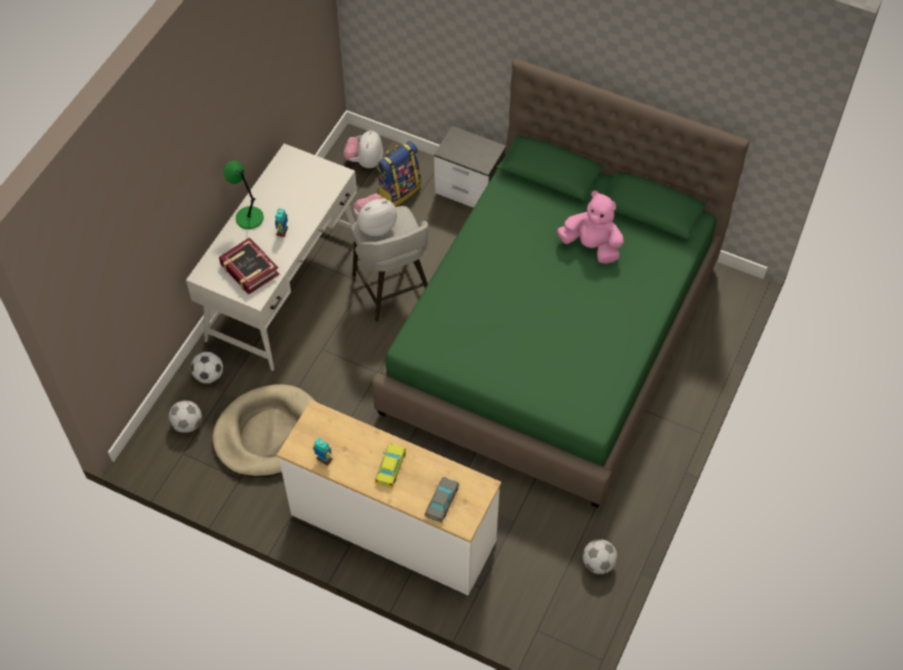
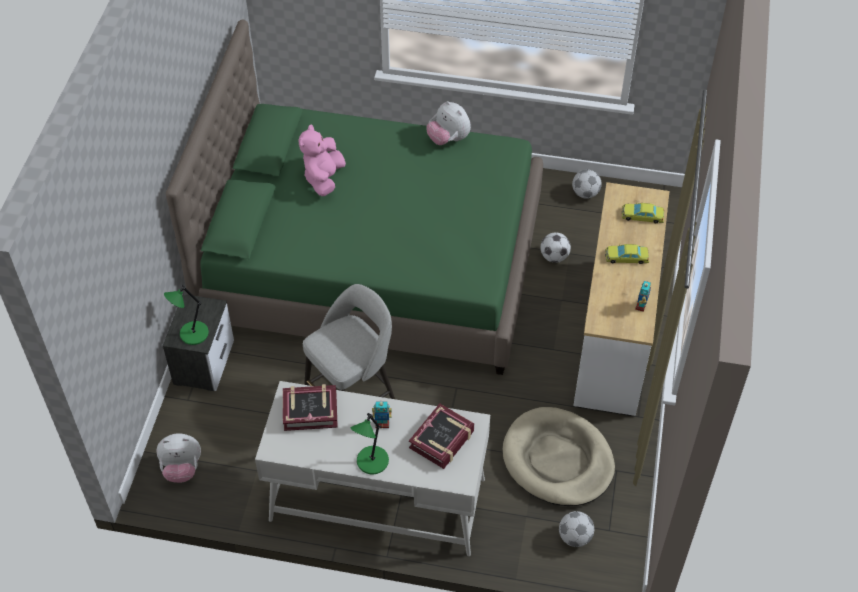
camera: 105 degrees left, 5 degrees down
(209, 375) = (510, 536): football -> football (554, 257)
(315, 185) = (310, 411): none -> book
(375, 226) = (339, 357): plush toy -> plush toy (448, 139)
(399, 190) = (218, 425): backpack -> none
(442, 500) = (642, 215): grey toy car -> yellow toy car
(457, 146) = (192, 334): none -> green table lamp

